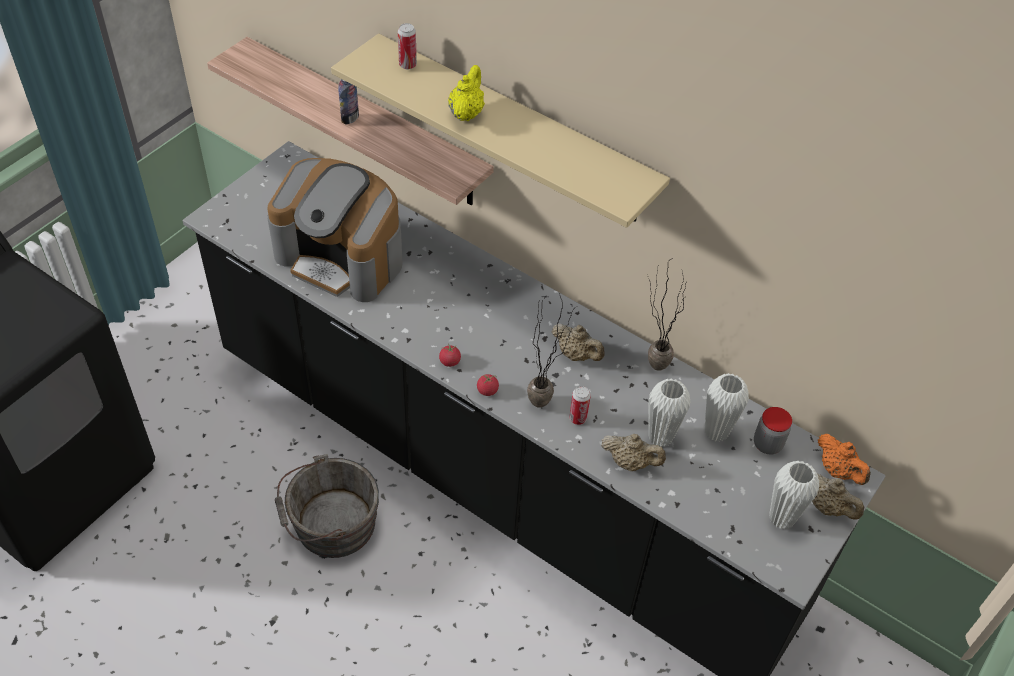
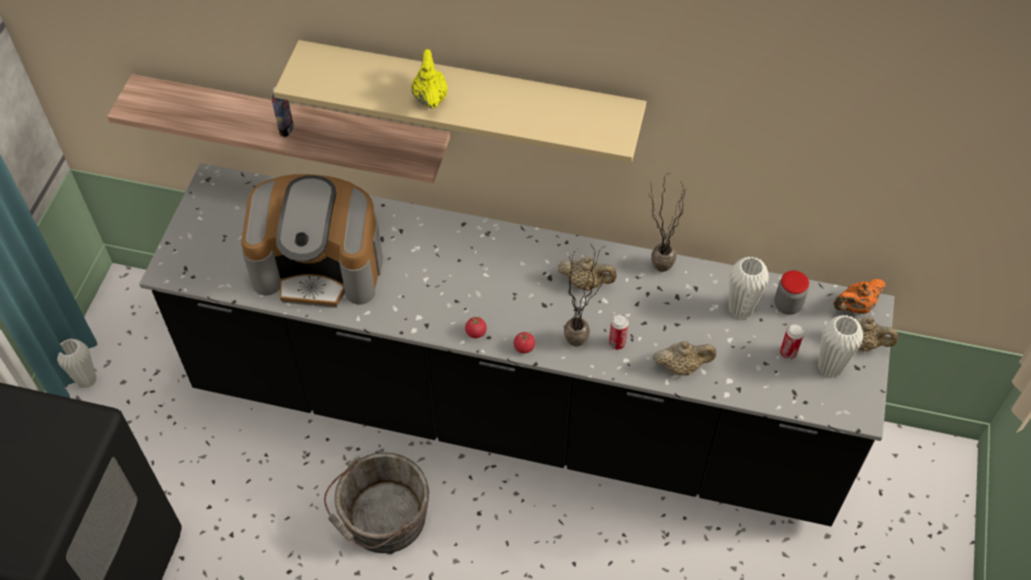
camera: 20 degrees left, 5 degrees up
(407, 65) = (346, 65): can -> can (788, 353)
(660, 437) = (695, 333): white vase -> white vase (87, 380)
(838, 471) = (855, 307): orange teapot -> orange teapot turned 120 degrees clockwise

